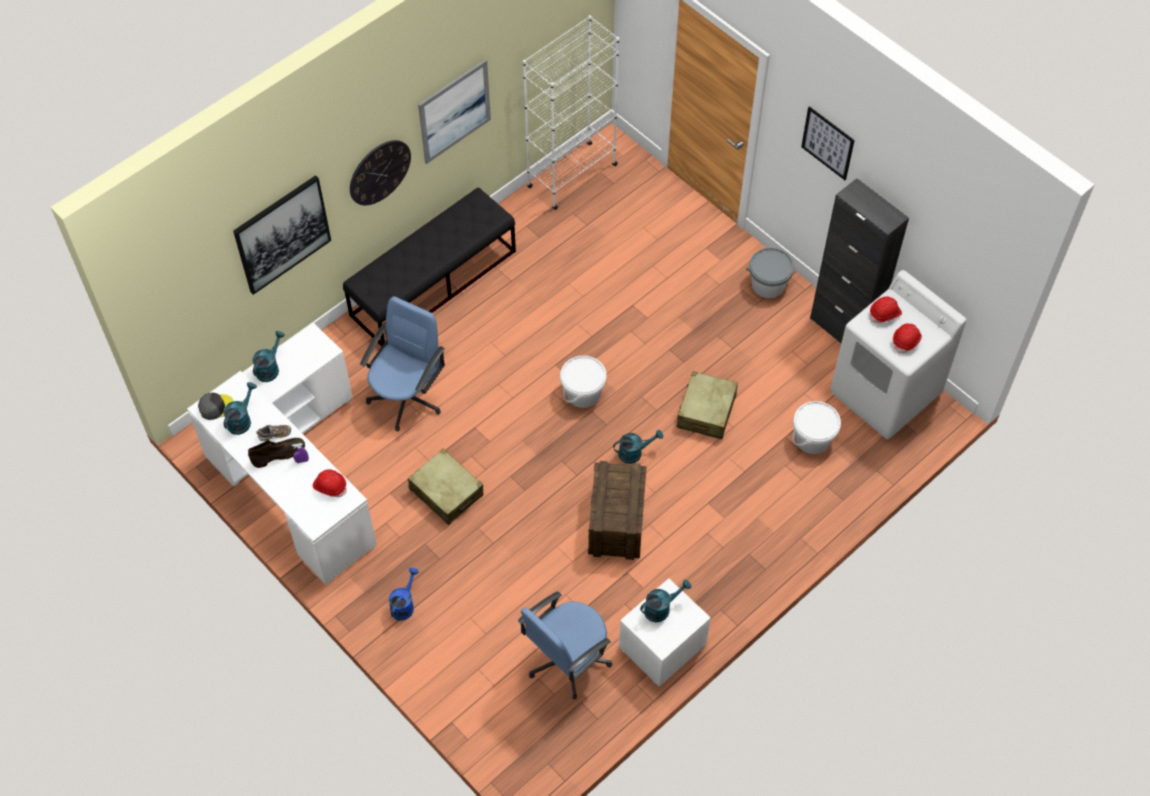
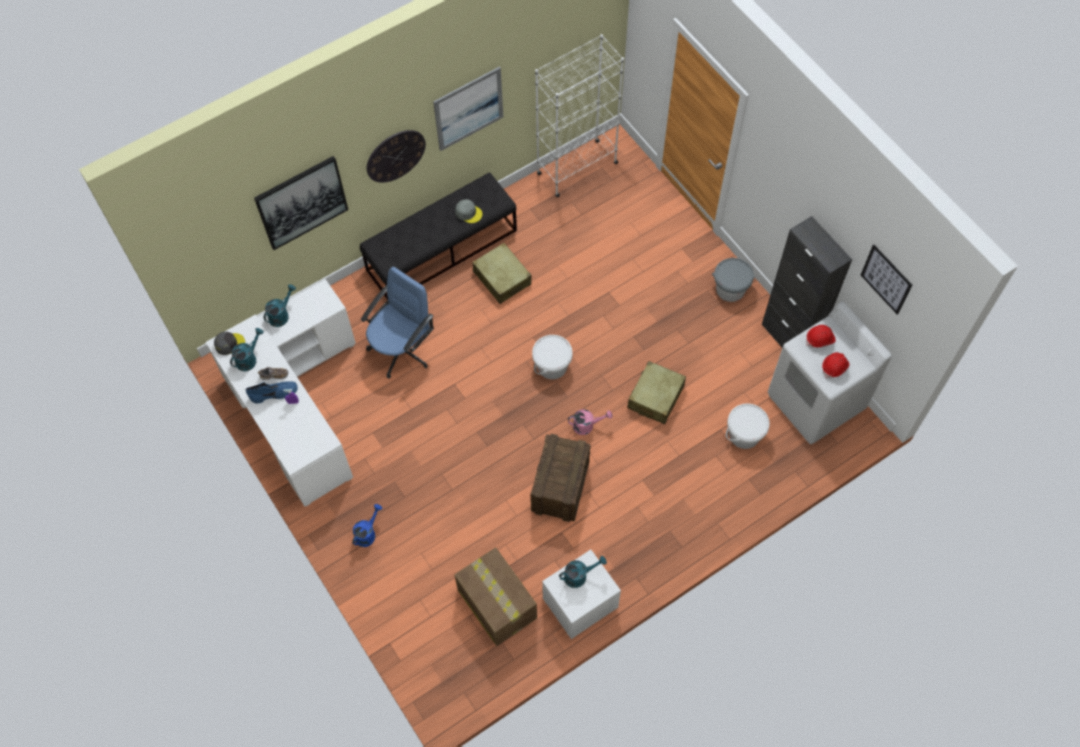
camera: 10 degrees right, 5 degrees up
(279, 454) = (274, 393): brown boot -> blue boot
(330, 486) = (312, 428): red hard hat -> none
(446, 492) = (420, 438): beige suitcase -> beige suitcase (502, 278)
(462, 233) = (468, 213): none -> grey cap
(566, 660) = (496, 603): blue office chair -> cardboard box
(634, 452) = (587, 425): turquoise watering can -> pink watering can
(827, 143) = (790, 180): picture -> picture (886, 279)

